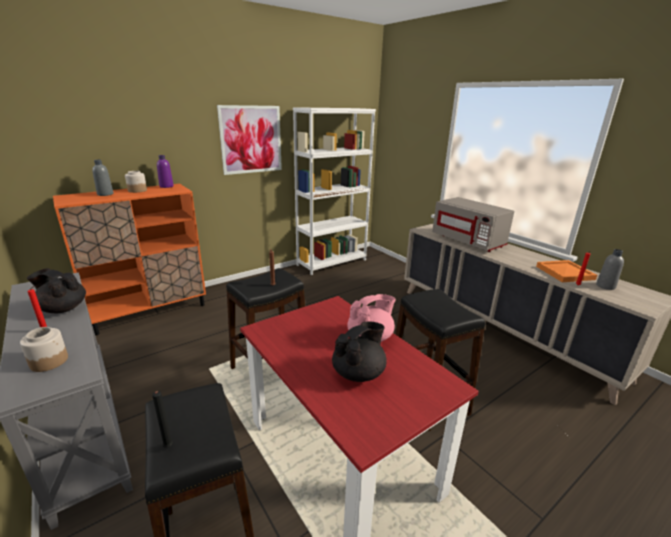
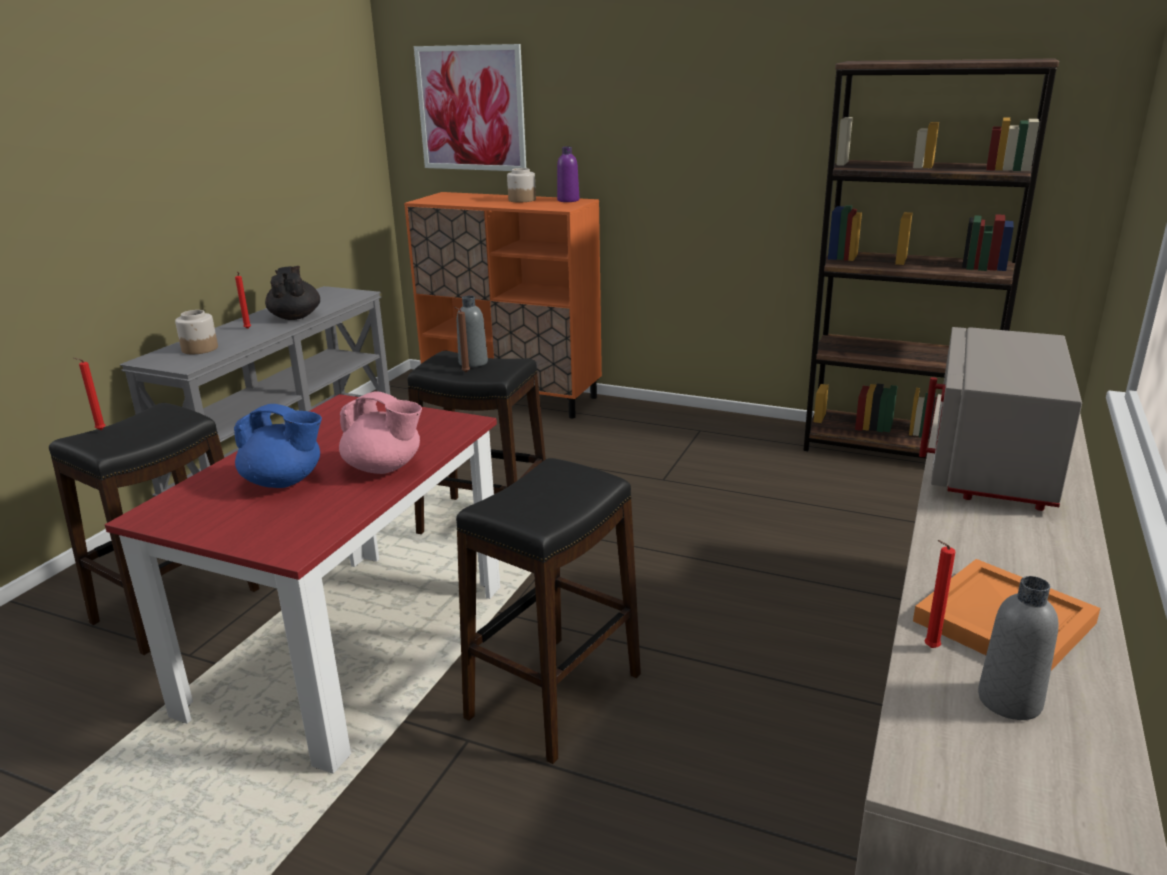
camera: 60 degrees right, 0 degrees up
(105, 194) = (481, 198): grey bottle -> grey bottle (473, 363)
(168, 447) = (99, 430): black candle -> red candle
(251, 139) = (742, 130): picture -> picture (471, 108)
(332, 262) = (894, 449): white bookcase -> brown bookcase
(359, 373) = (284, 481): black teapot -> blue teapot

